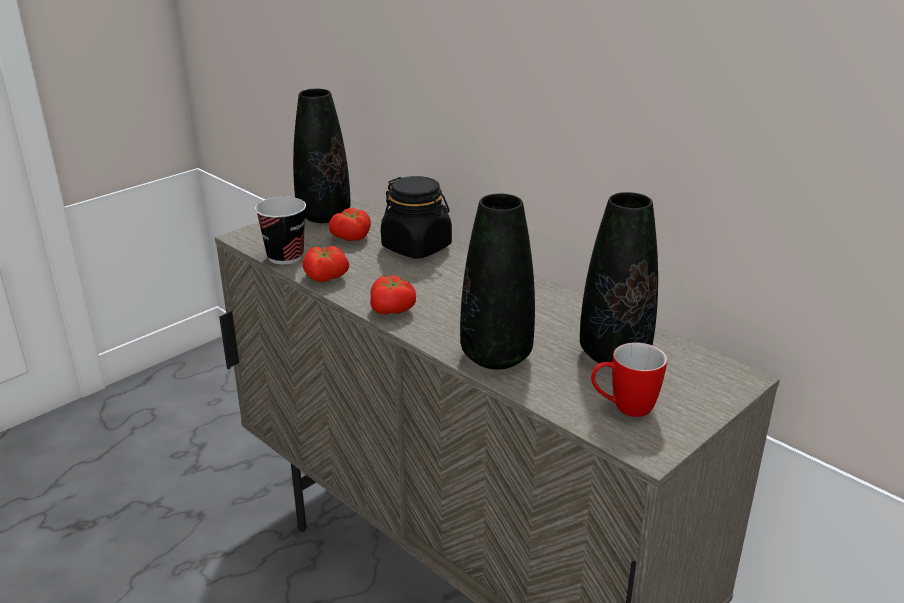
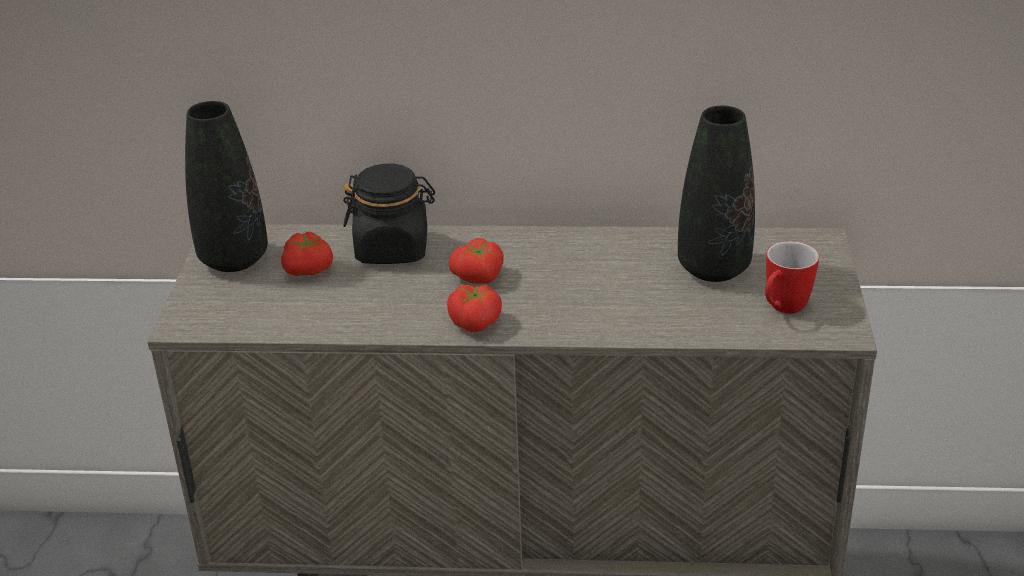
camera: 40 degrees left, 5 degrees up
(285, 256) = (274, 323): cup -> none
(325, 278) = (356, 325): tomato -> tomato (479, 278)
(496, 356) = (630, 318): black vase -> none

